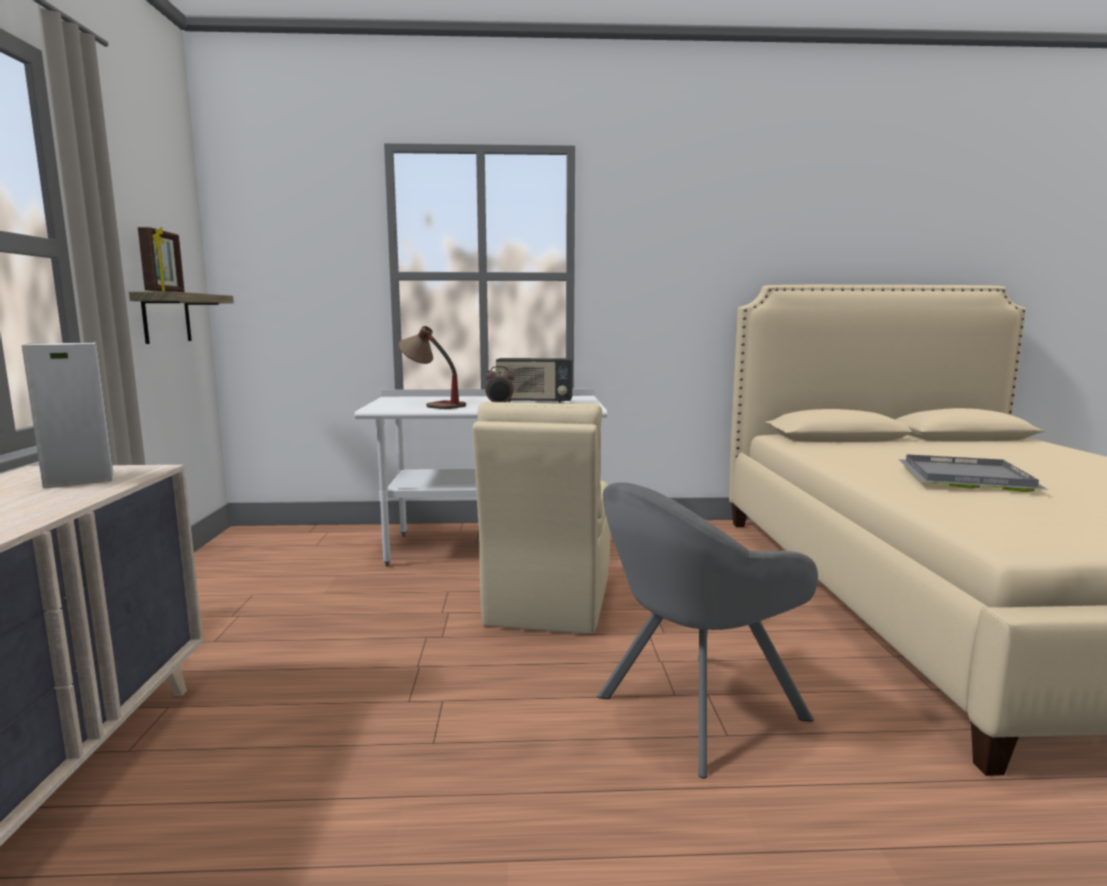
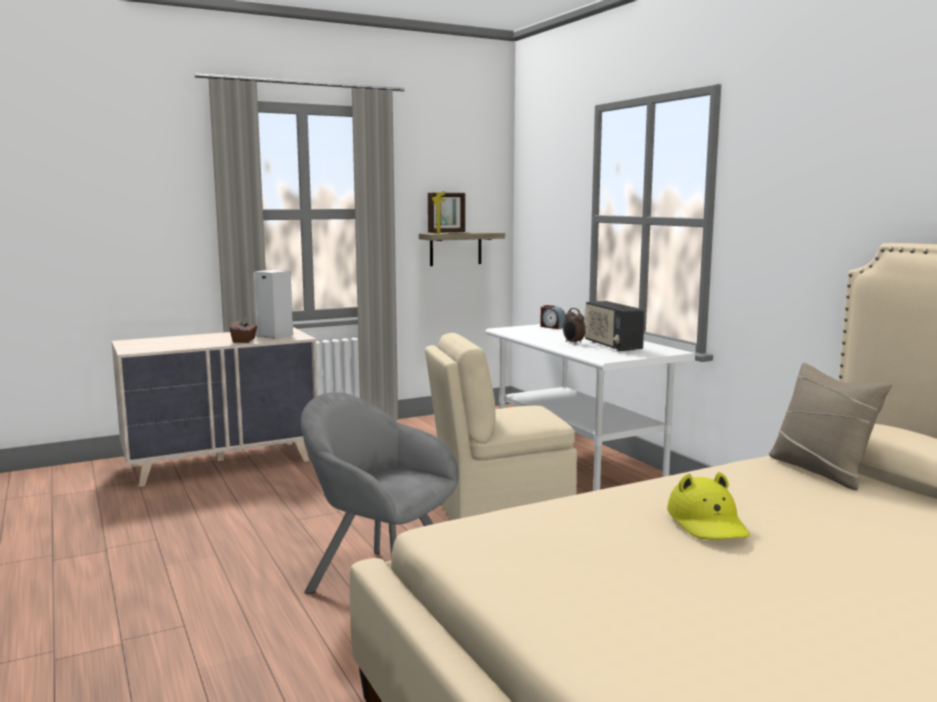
camera: 65 degrees right, 0 degrees up
(64, 497) = (244, 340): none -> brown tissue box
(402, 400) = (552, 327): none -> alarm clock
(432, 405) = (540, 334): table lamp -> none
(830, 445) = (821, 470): none -> beige pillow
(962, 477) = (708, 523): grey tray -> yellow hat

